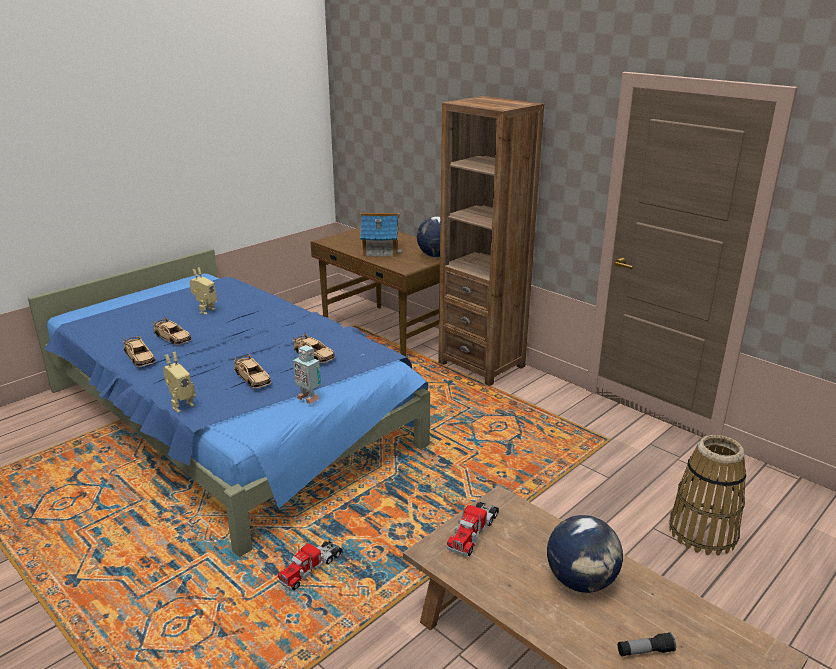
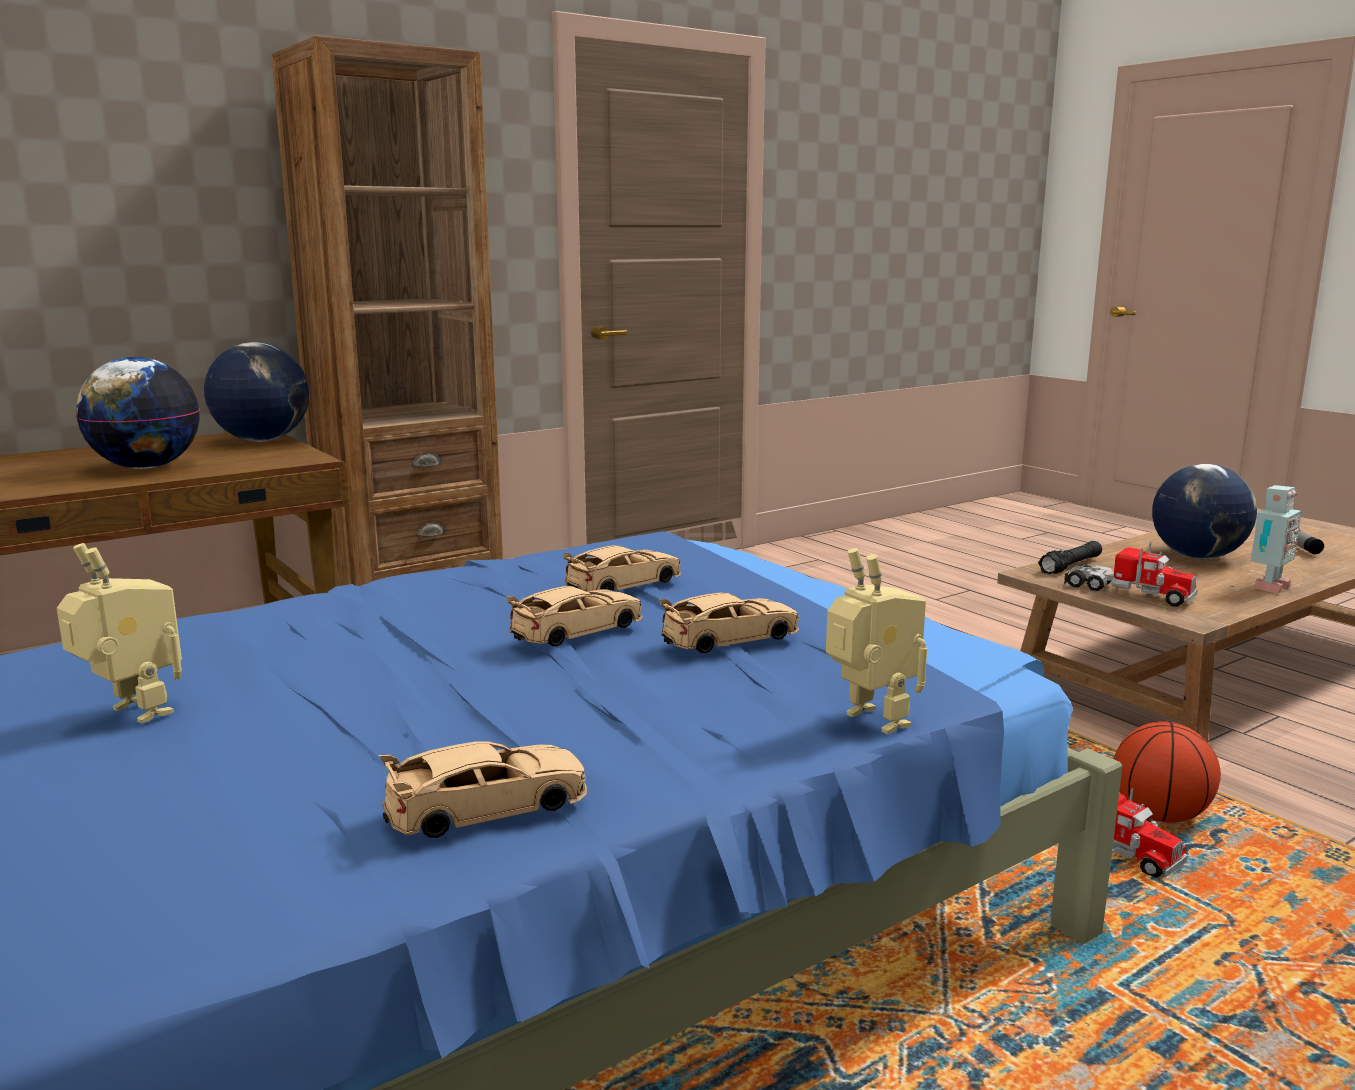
camera: 80 degrees left, 10 degrees down
(172, 337) = (346, 754): beige toy car -> beige toy car (577, 629)
(308, 398) = (834, 596): toy robot -> toy robot (1267, 588)
(342, 593) = (1159, 815): none -> basketball
(380, 251) = (145, 467): toy house -> globe
(525, 515) = (1070, 566): none -> black flashlight
(703, 532) = (942, 580): basket -> none

